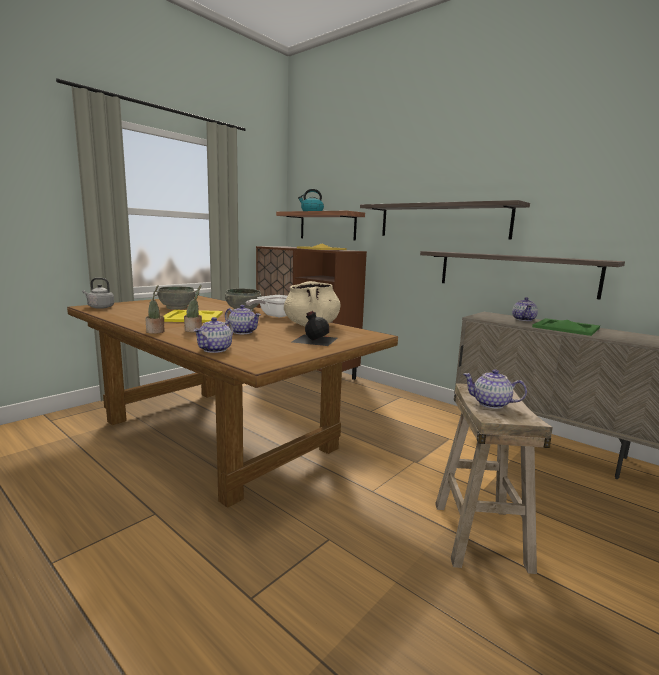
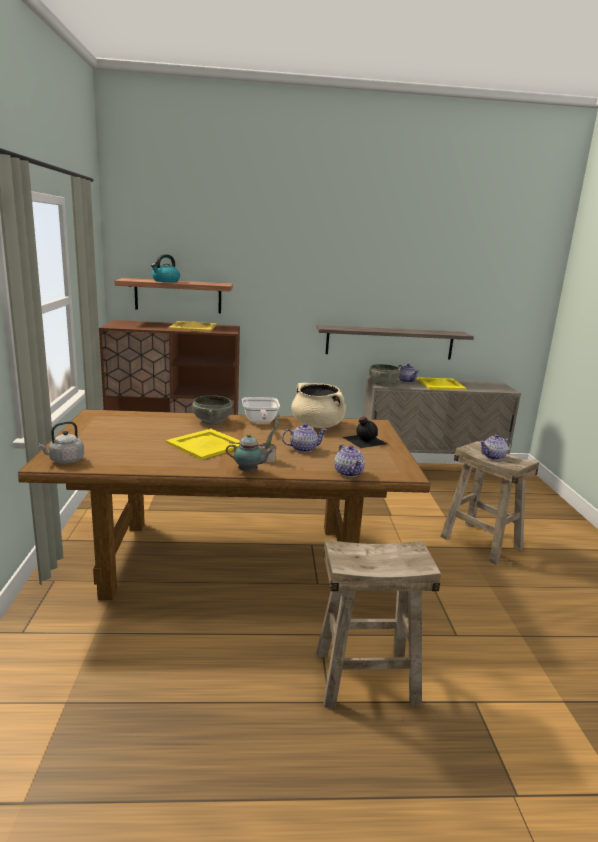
camera: 45 degrees left, 5 degrees up
(106, 568) = (365, 678): none -> beige stool
(156, 332) = (249, 472): potted plant -> teapot
(177, 307) = (144, 436): grey bowl -> grey bowl (383, 383)
(442, 221) = (323, 297): shelf -> none
(566, 327) = (441, 384): green tray -> yellow tray

